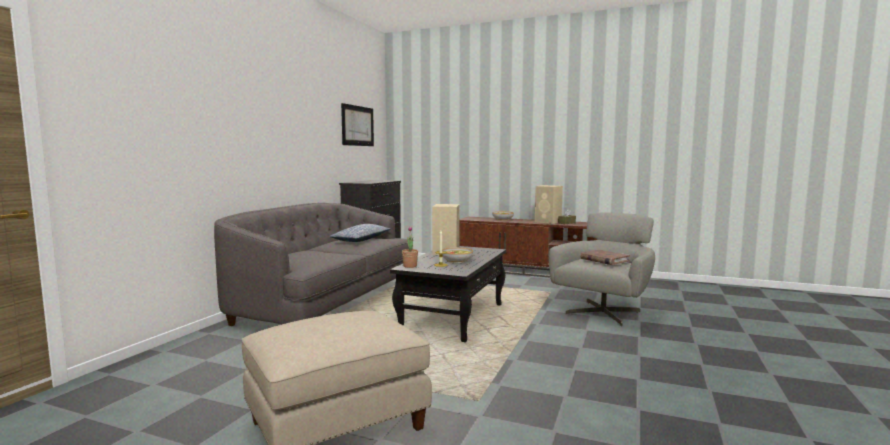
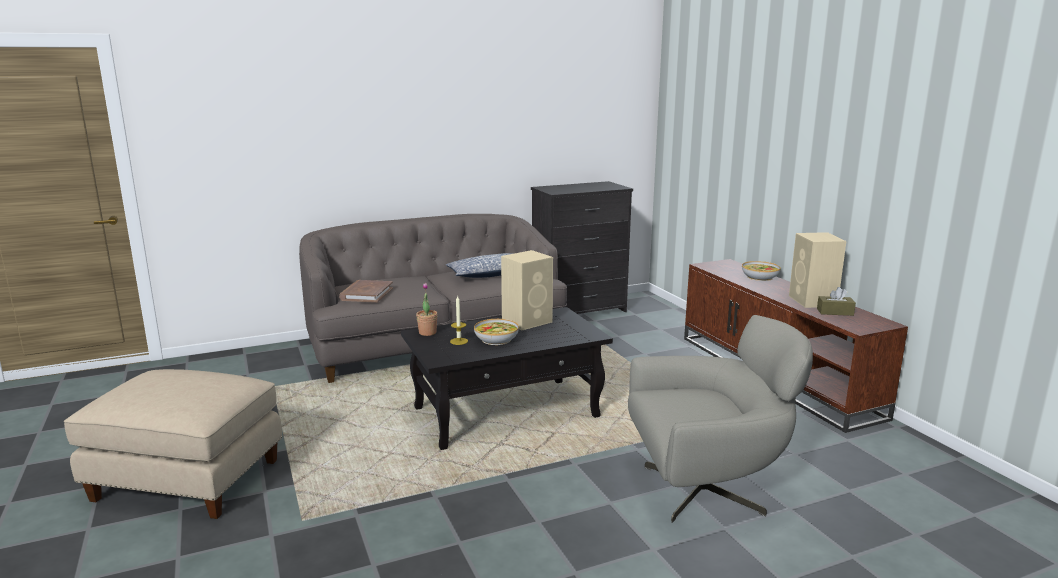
camera: 45 degrees right, 10 degrees up
(358, 126) = (584, 103): picture -> none
(604, 260) = (695, 404): brown book -> brown book (366, 294)

